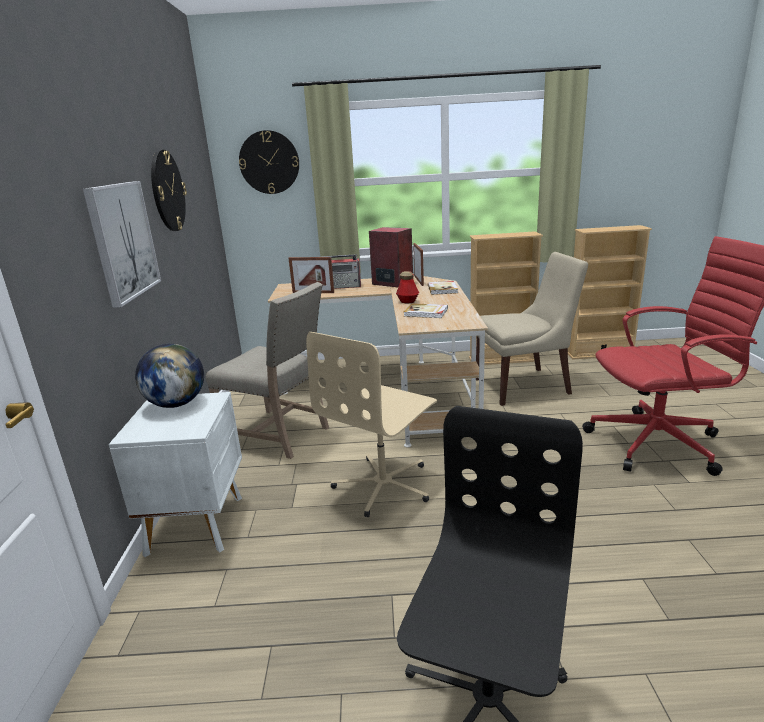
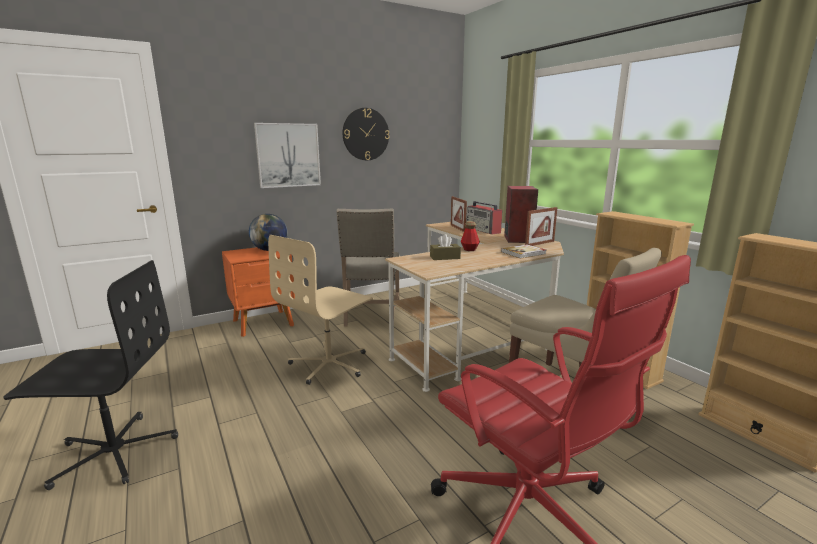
camera: 60 degrees right, 5 degrees down
(198, 524) = (264, 323): white nightstand -> orange nightstand
(269, 162) = (489, 122): wall clock -> none
(384, 485) = (330, 364): beige office chair -> beige office chair turned 60 degrees counterclockwise
(426, 312) = (445, 257): book -> brown tissue box

